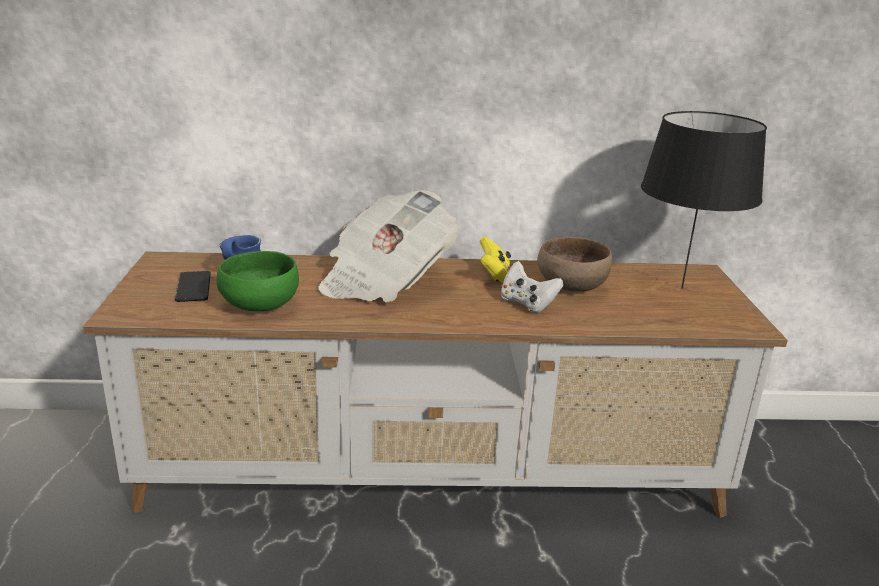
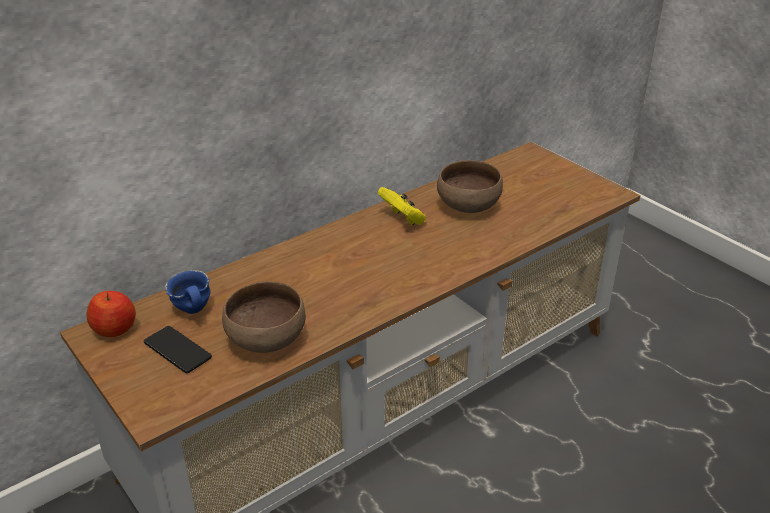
camera: 35 degrees left, 10 degrees up
(178, 261) = (115, 329): none -> apple
(258, 306) = (266, 341): green bowl -> brown bowl
(384, 280) = (329, 263): newspaper -> none
(527, 304) = (460, 238): white game controller -> none
(680, 288) = (535, 175): black table lamp -> none

